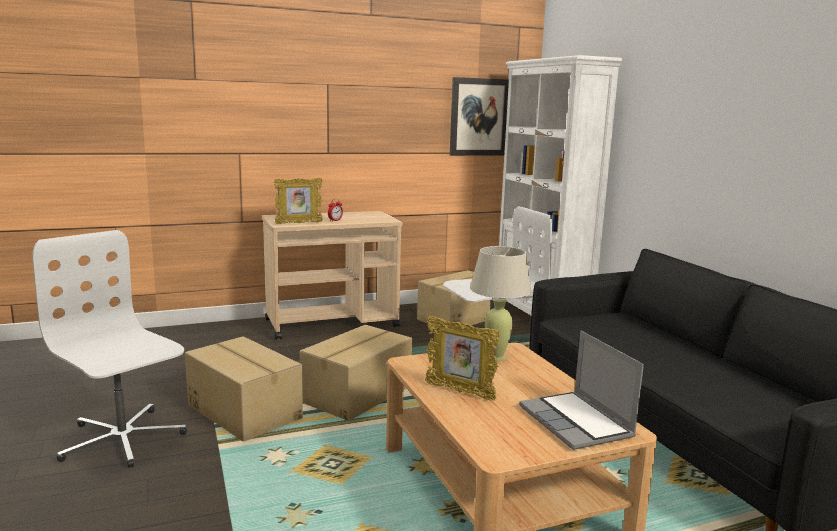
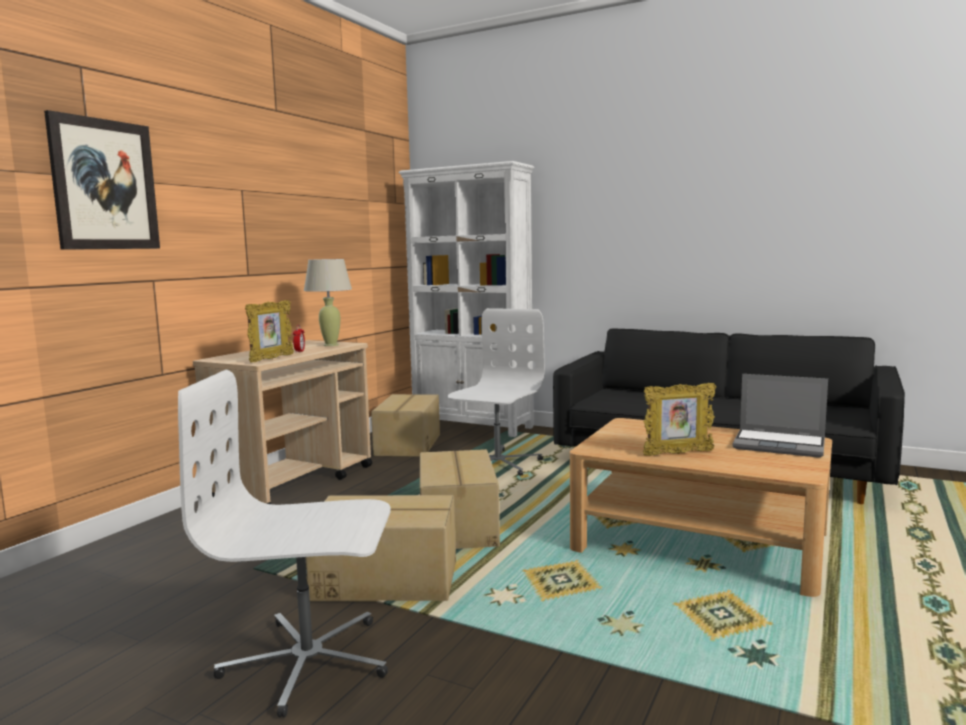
camera: 40 degrees left, 5 degrees down
(479, 117) = (373, 229): picture -> picture (104, 185)
(496, 357) = (632, 429): beige table lamp -> beige table lamp (331, 345)

